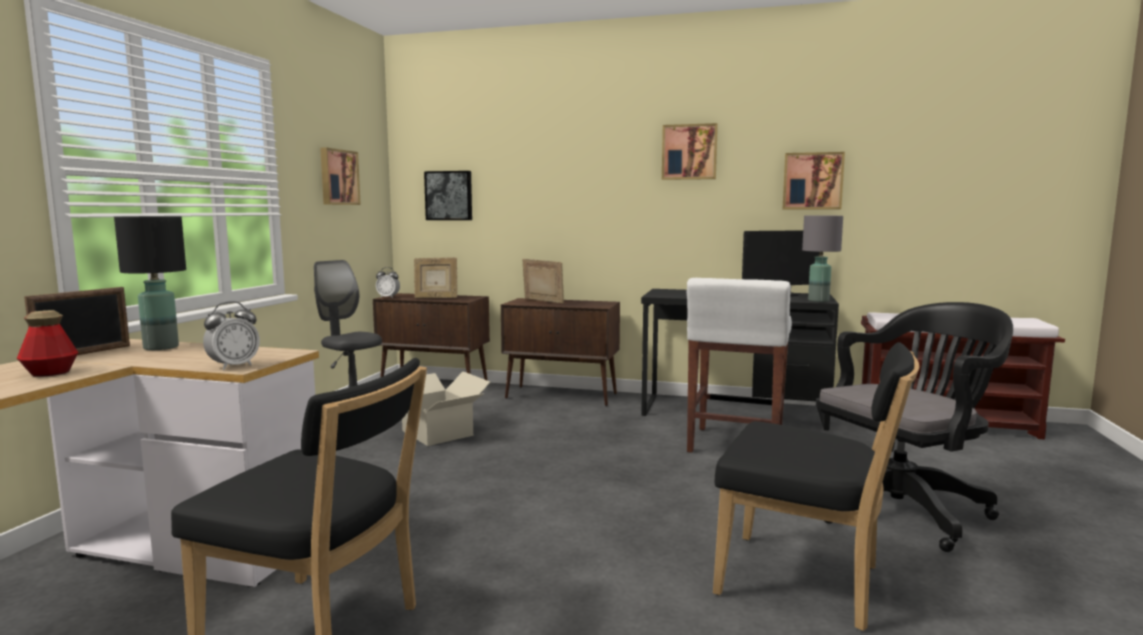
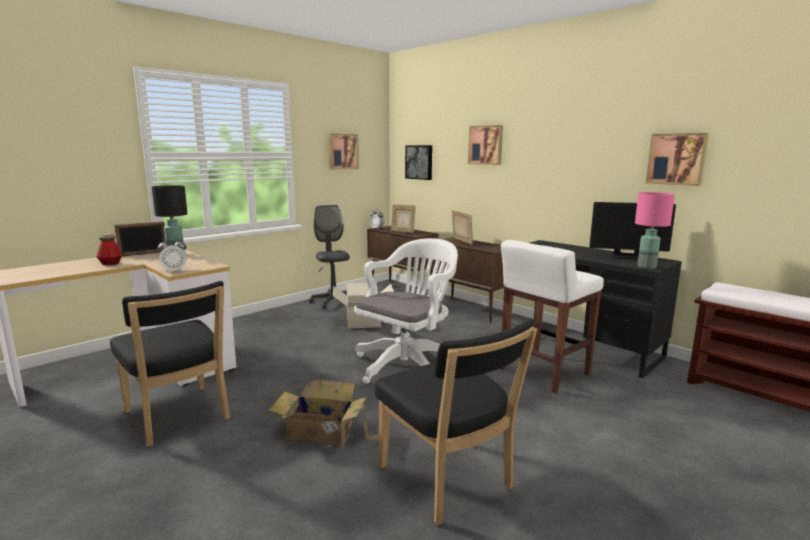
camera: 30 degrees right, 5 degrees up
(574, 471) = (408, 364): none -> white office chair
(585, 580) = (323, 432): none -> cardboard box
(689, 152) = (575, 132): picture -> picture (486, 145)
(819, 300) = (647, 267): grey table lamp -> pink table lamp
(903, 507) = (609, 455): black office chair -> none

